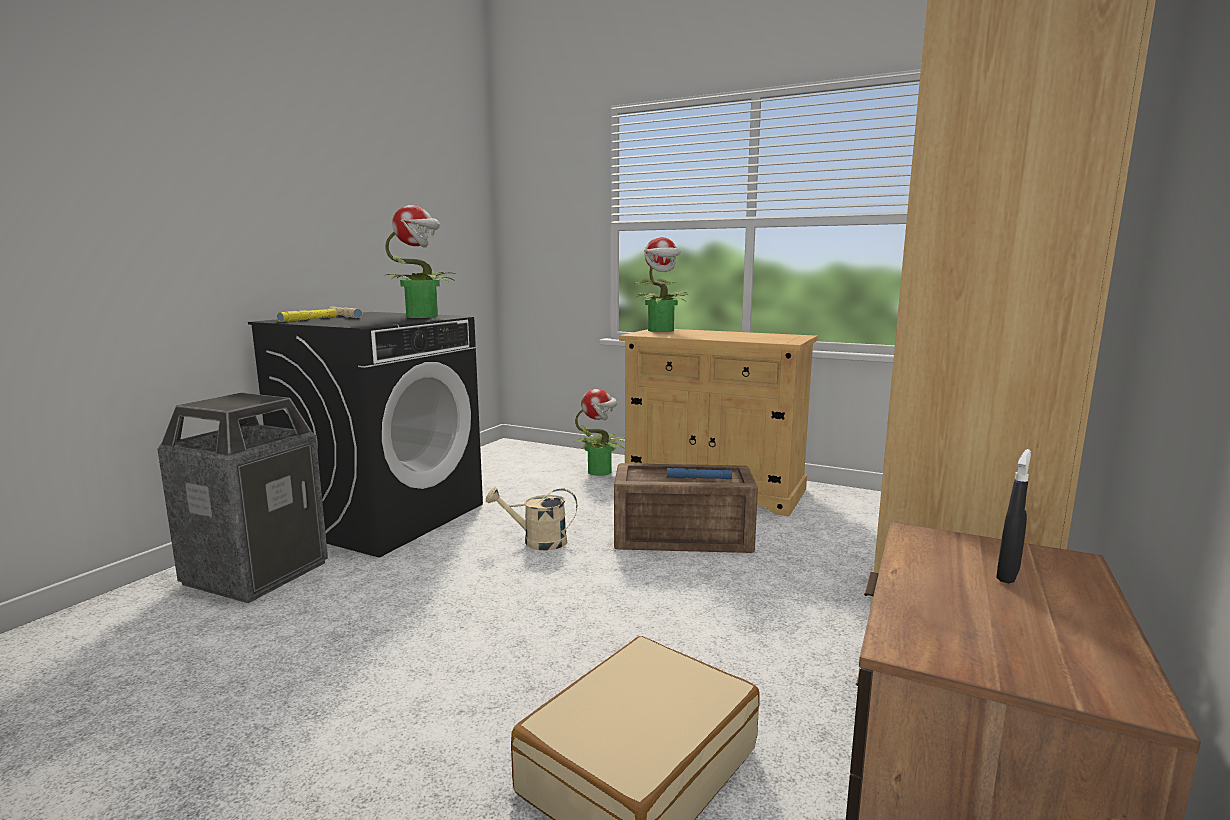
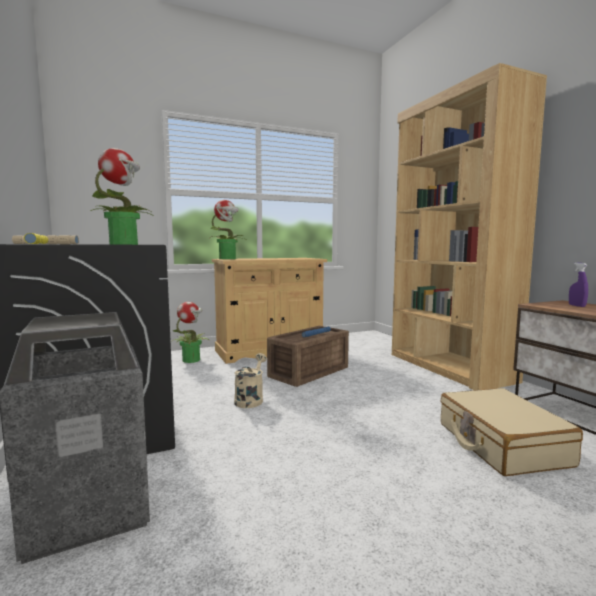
camera: 50 degrees left, 5 degrees down
(537, 542) = (250, 399): beige watering can -> beige watering can turned 150 degrees clockwise
(1008, 575) = (577, 306): black spray bottle -> purple spray bottle

